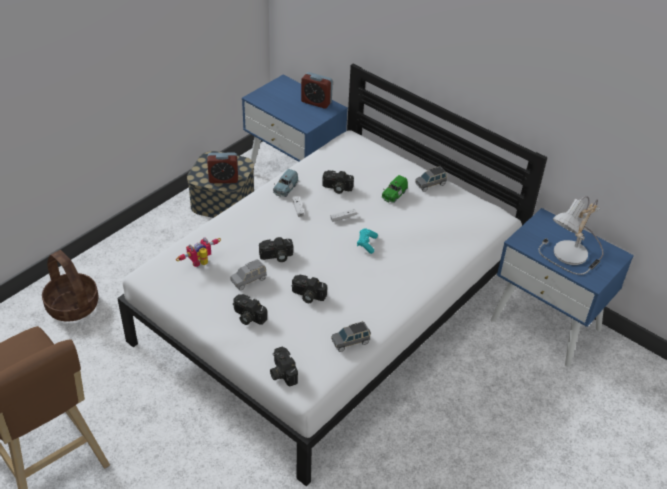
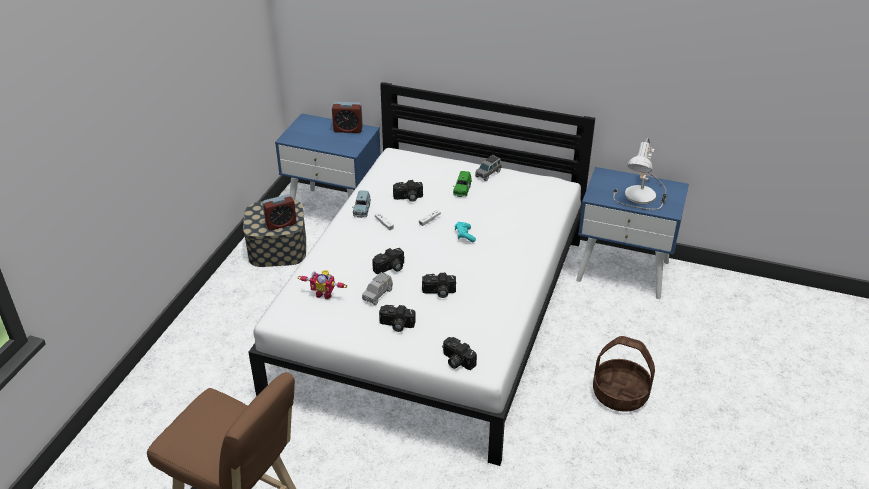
camera: 20 degrees left, 5 degrees down
(73, 305) = (183, 383): basket -> basket (620, 394)
(201, 264) = (324, 293): toy robot -> toy robot turned 105 degrees counterclockwise
(351, 342) = (501, 318): grey toy car -> none

